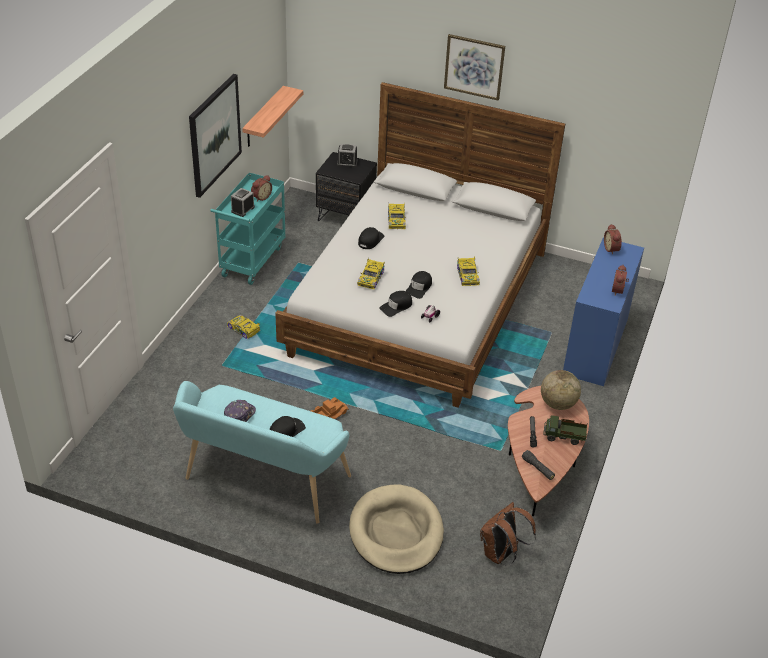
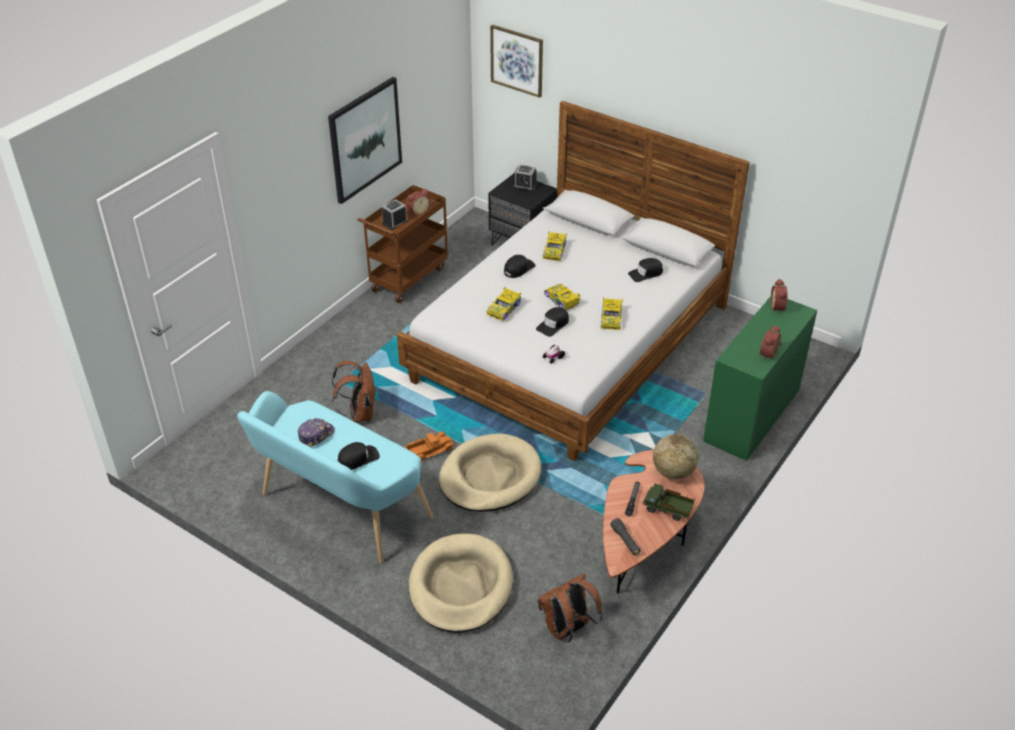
camera: 15 degrees right, 0 degrees up
(244, 329) = (375, 348): toy car -> toy car (562, 300)
(250, 391) = (359, 413): none -> brown backpack
(251, 263) = (407, 281): turquoise cart -> brown cart
(263, 117) = (436, 128): shelf -> none
(388, 432) = (490, 477): none -> beige dog bed
(396, 306) = (521, 342): black cap -> black cap (645, 273)
(474, 66) = (656, 90): picture -> picture (517, 60)
(596, 346) = (752, 415): blue desk -> green desk

